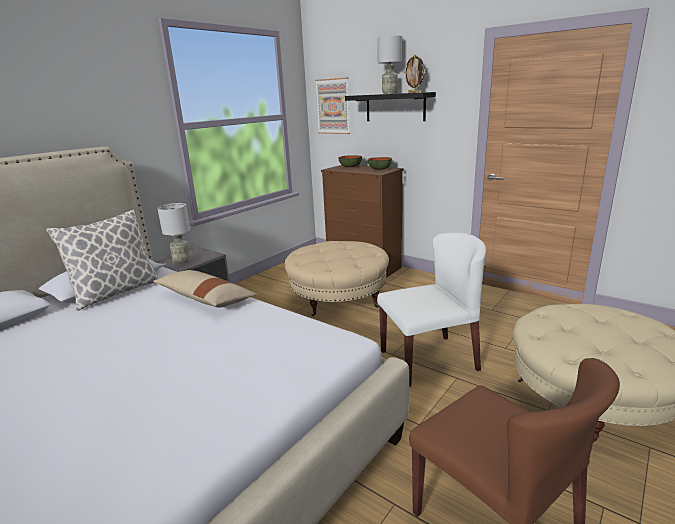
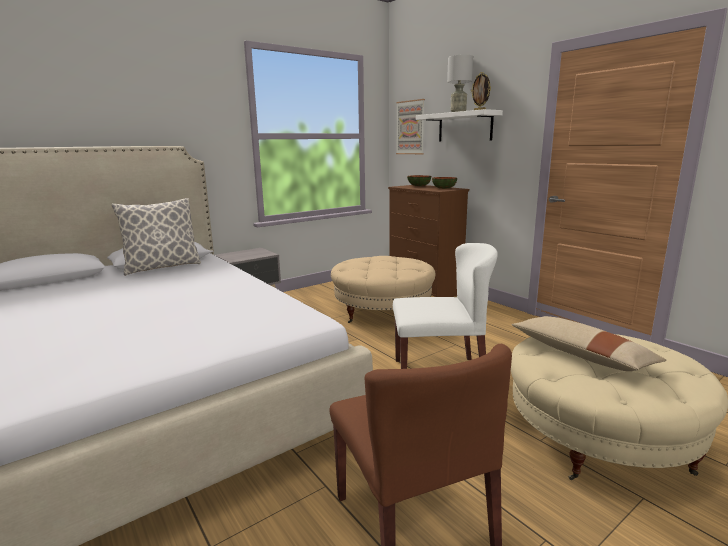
camera: 15 degrees right, 5 degrees down
(181, 261) = (238, 256): grey table lamp -> none
(205, 298) = (225, 278): beige pillow -> beige pillow (581, 355)
(395, 107) = (465, 127): black shelf -> white shelf

